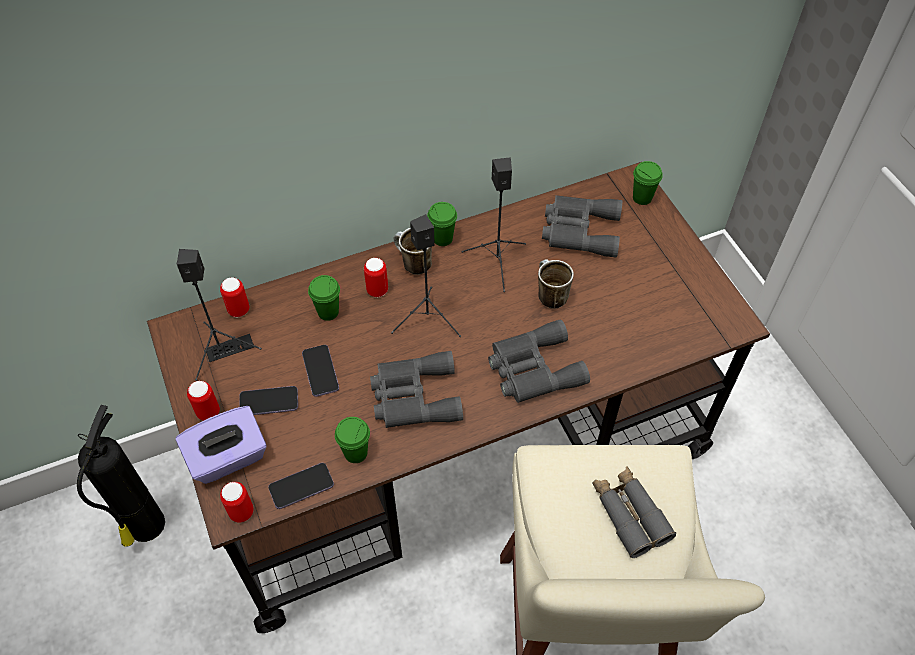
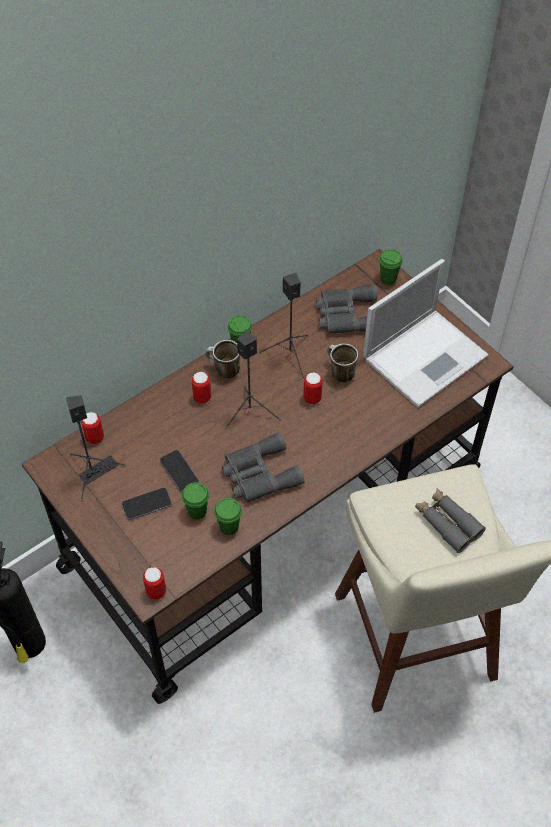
camera: 15 degrees left, 0 degrees up
(208, 412) = (101, 523): can -> can (312, 398)
(228, 458) = (130, 554): purple tissue box -> none
(301, 486) = (196, 562): phone -> none
(328, 312) = (168, 423): green cup -> green cup (197, 511)
(533, 369) = (344, 432): grey binoculars -> none
(662, 298) = (426, 356): none -> laptop

